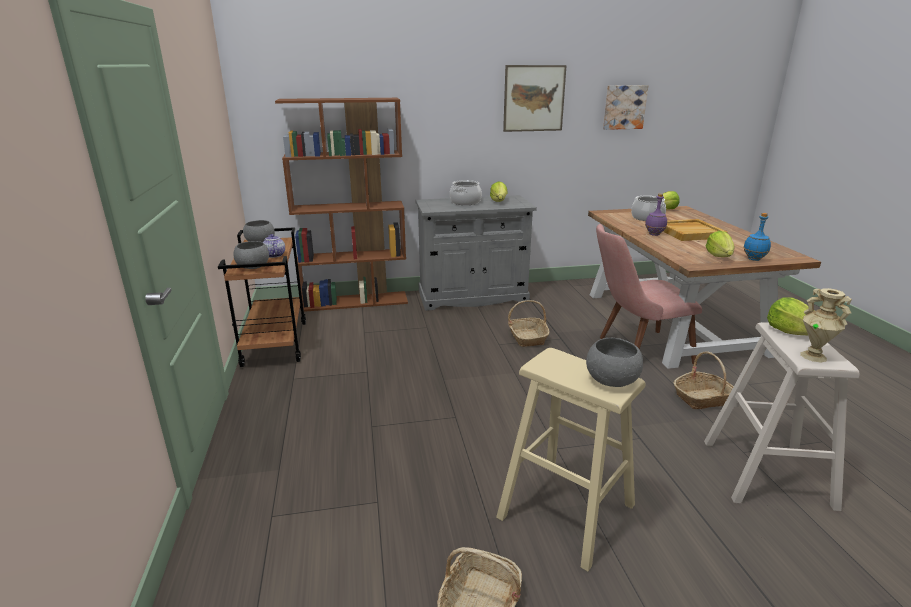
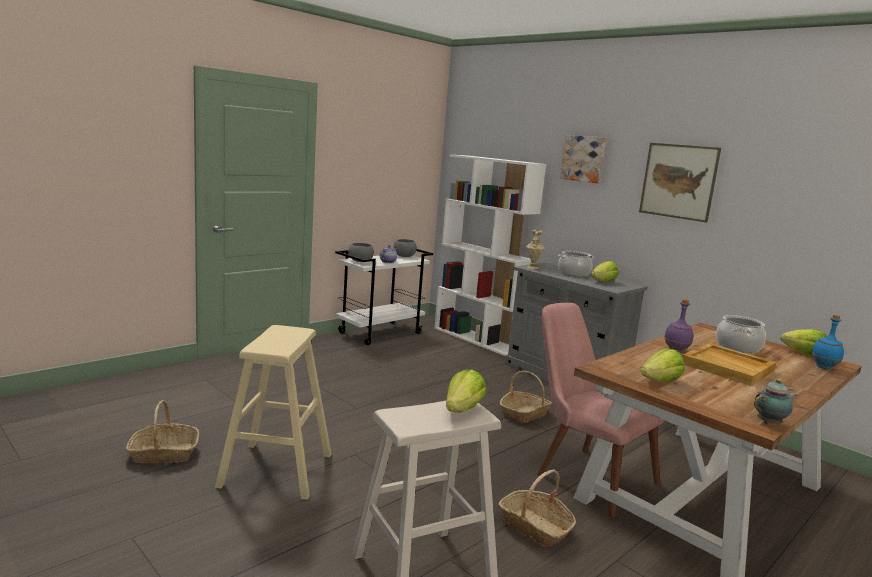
camera: 55 degrees right, 10 degrees down
(274, 343) = (380, 333): brown cart -> white cart
(355, 301) = (477, 339): brown bookcase -> white bookcase
(611, 380) = (275, 347): grey bowl -> none
(624, 107) = (800, 208): picture -> picture (583, 158)
(753, 259) = (688, 398): blue bottle -> blue bottle (823, 367)
(793, 254) = (770, 423): none -> teapot
(813, 356) = (408, 417): beige vase -> beige vase (533, 267)

